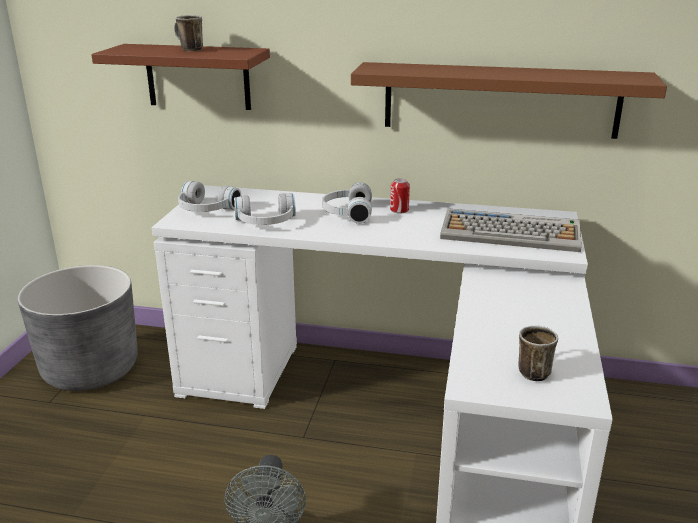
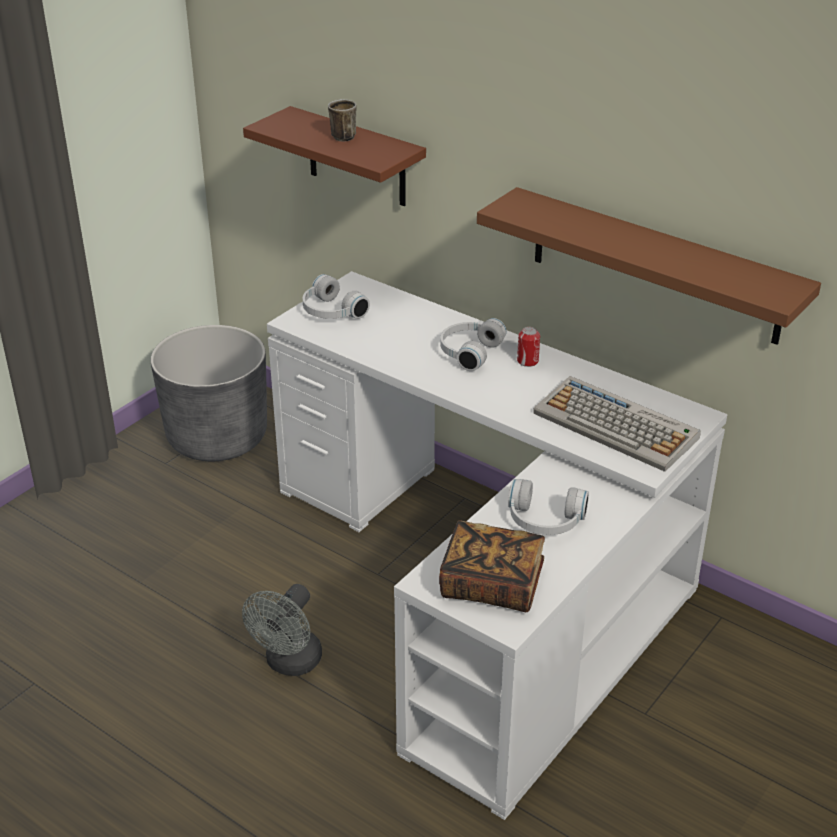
camera: 25 degrees right, 10 degrees up
(266, 223) = (377, 345): white headphones -> white headphones (544, 521)
(531, 370) = (492, 584): mug -> book

